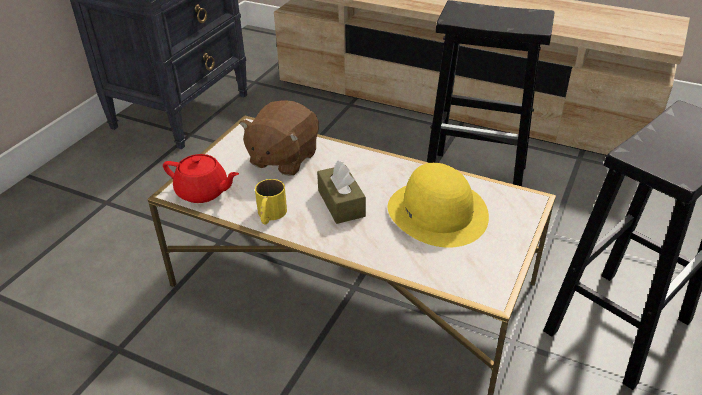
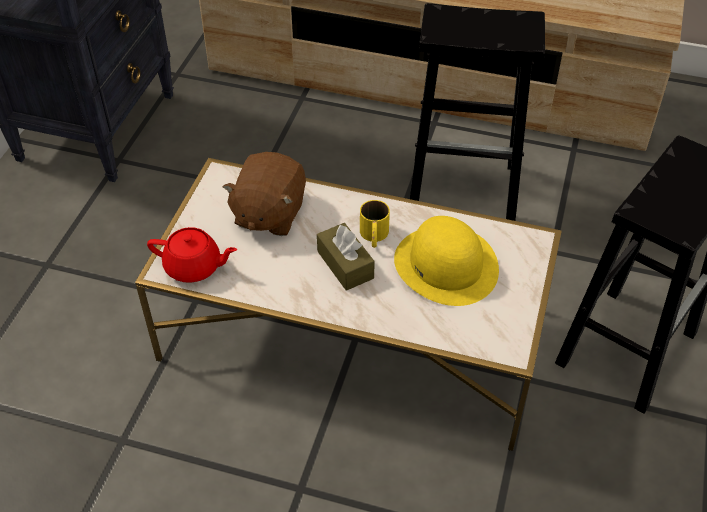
camera: 10 degrees left, 10 degrees up
(270, 215) = (274, 288): yellow mug -> yellow mug (374, 236)

